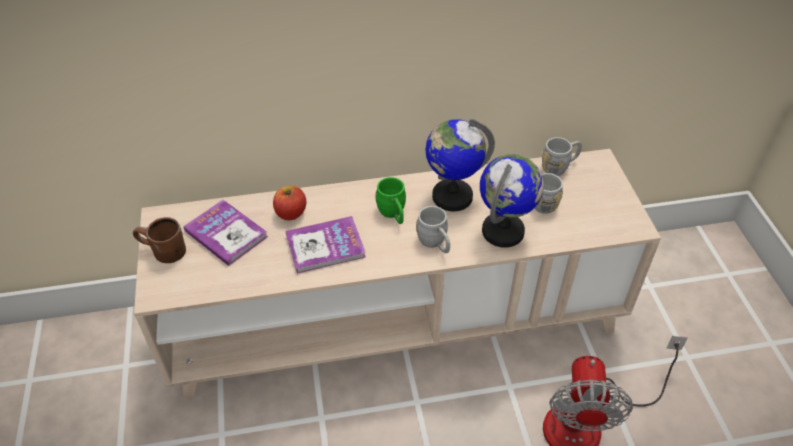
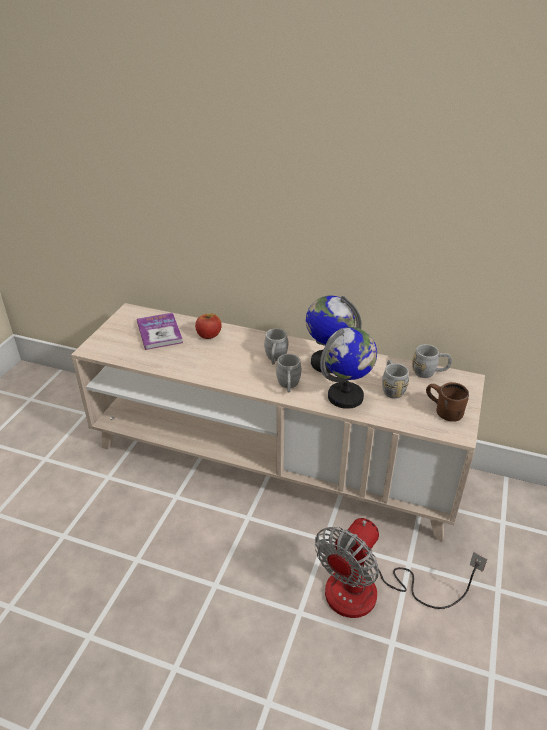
camera: 30 degrees right, 10 degrees down
(162, 253) = (114, 330): brown mug -> brown mug (442, 412)
(325, 246) = (213, 361): book -> none
(393, 214) = (275, 359): green mug -> grey mug

